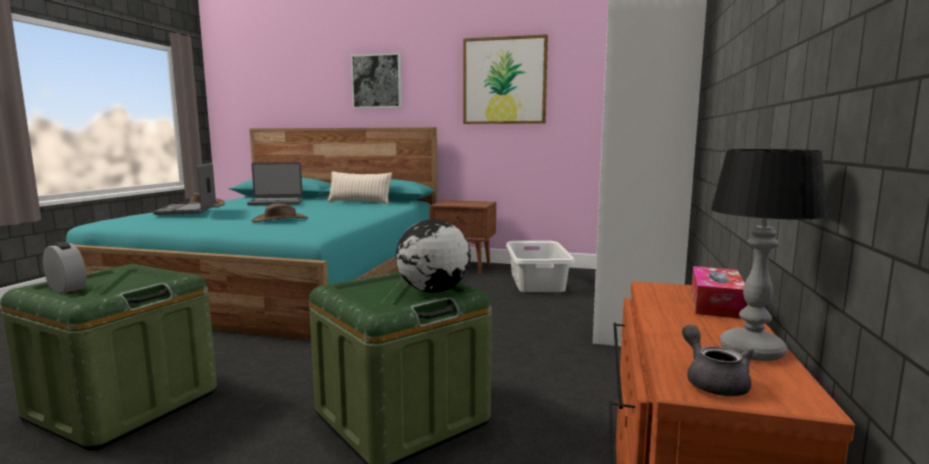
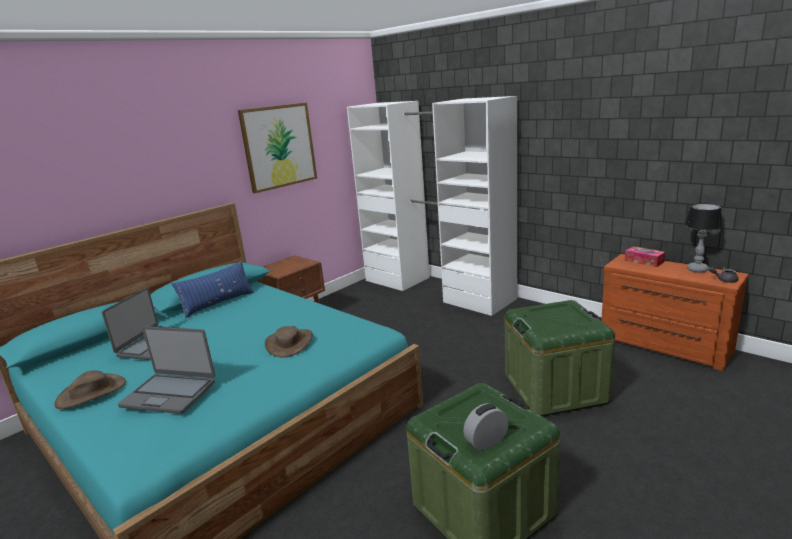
camera: 60 degrees left, 10 degrees up
(359, 202) = (218, 303): beige pillow -> blue pillow
(377, 81) = (151, 165): picture -> none
(432, 291) = (562, 311): globe -> none
(537, 282) = (368, 304): grey laundry basket -> none

